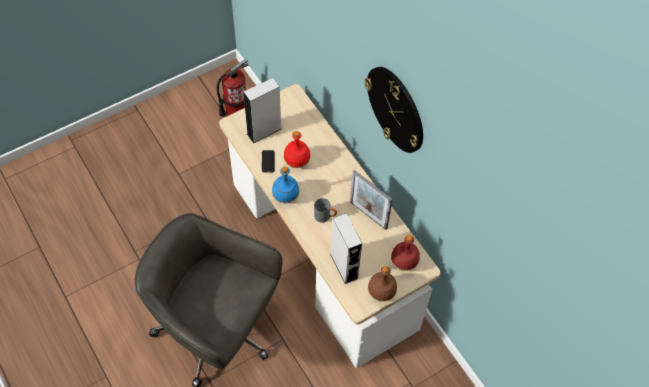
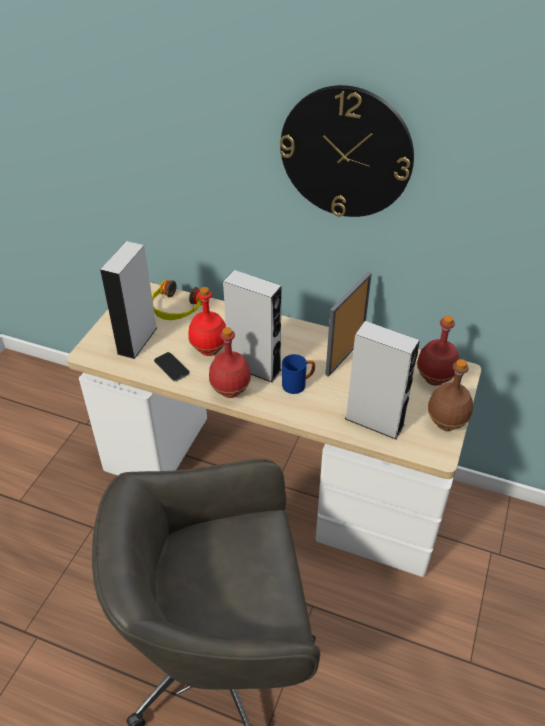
camera: 35 degrees left, 15 degrees down
(236, 110) = (45, 396): fire extinguisher -> none
(285, 198) = (230, 392): blue bottle -> red bottle
(303, 120) = (176, 308): none -> headphones
(311, 190) = (254, 367): none -> grey speaker
(325, 216) = (298, 384): grey mug -> blue mug
(368, 215) = (345, 356): picture frame -> picture frame turned 120 degrees clockwise

